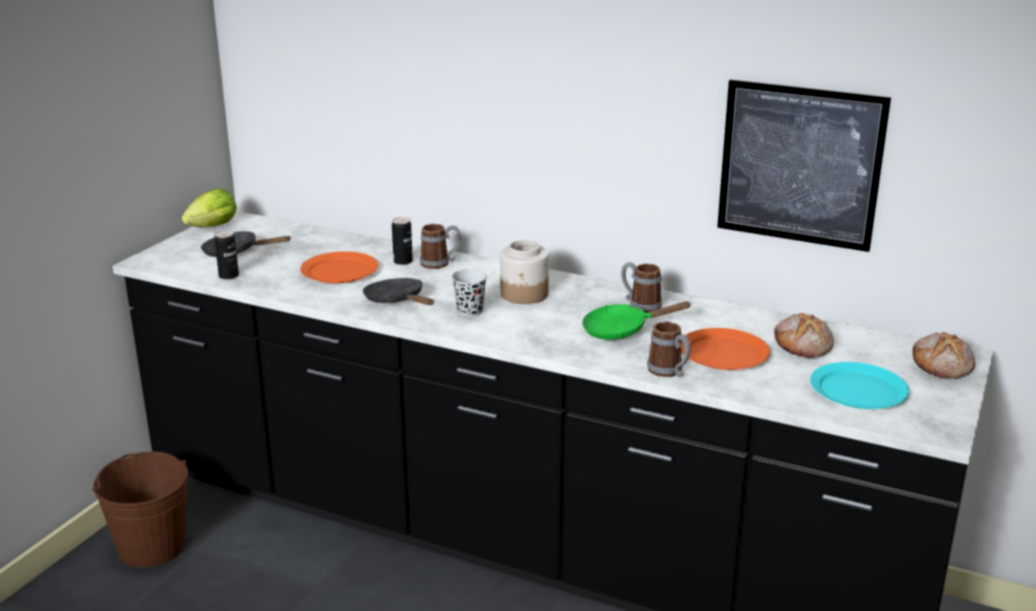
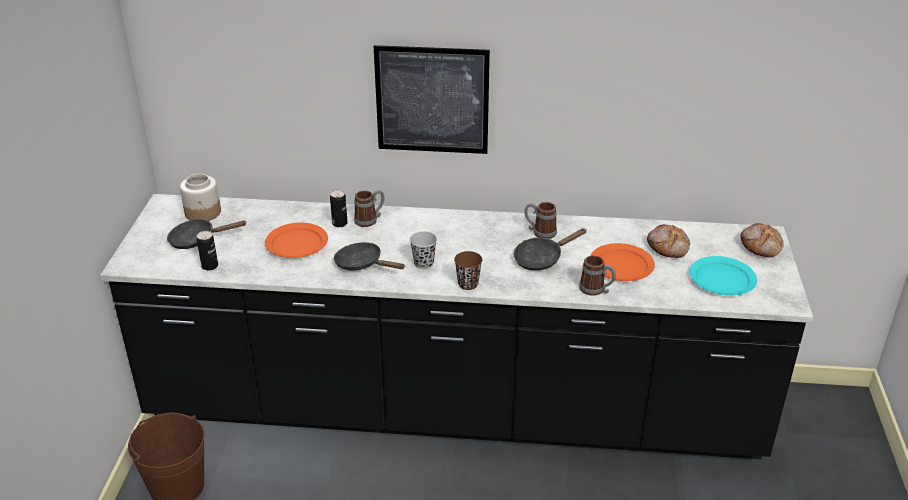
camera: 20 degrees left, 10 degrees up
(210, 228) = (155, 218): lettuce -> none
(507, 339) = (468, 284): none -> brown cup
(524, 294) = (453, 238): jar -> jar (203, 213)
(621, 330) = (541, 258): green frying pan -> black frying pan
(800, 165) = (649, 117): picture -> picture (432, 100)

